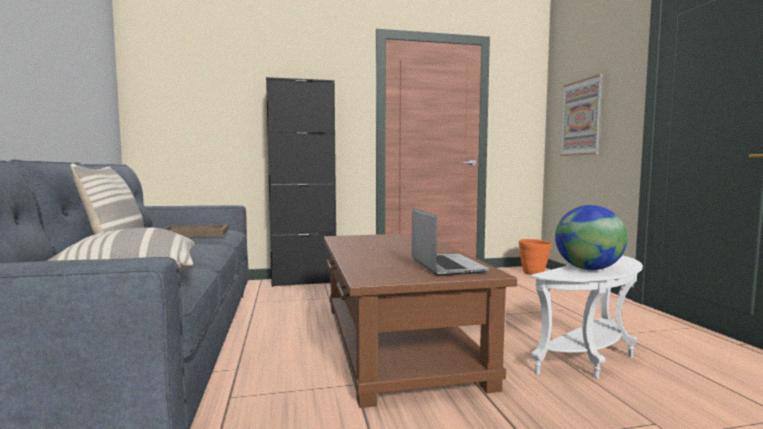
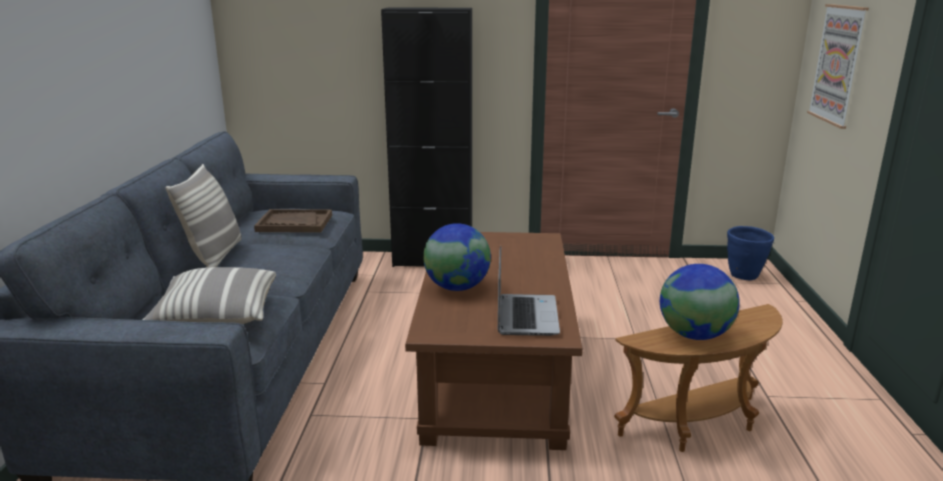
camera: 15 degrees right, 15 degrees up
(368, 257) = (457, 287): none -> globe
(534, 273) = (744, 276): orange planter -> blue planter
(593, 359) = (700, 426): white side table -> brown side table

